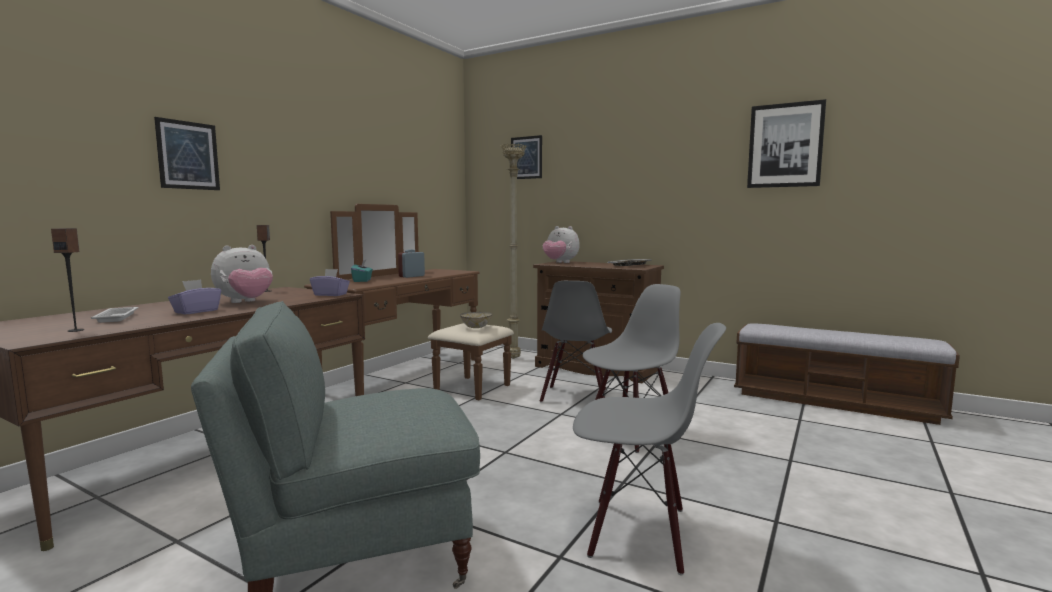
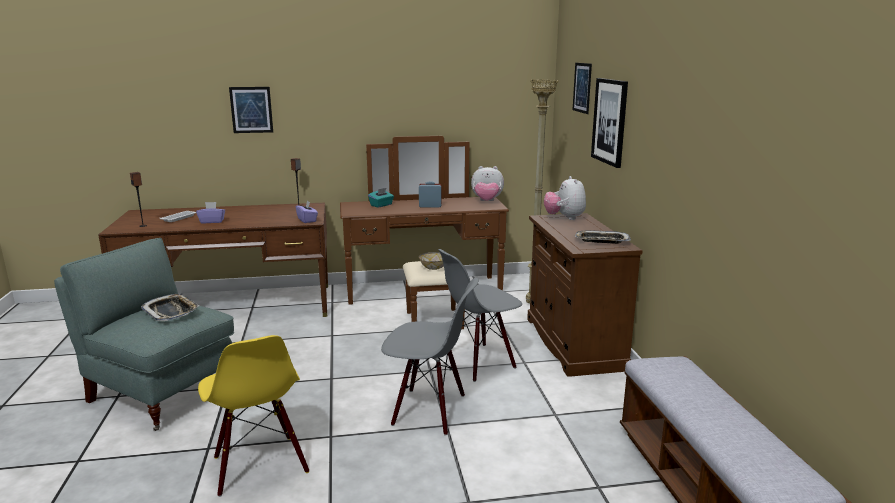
camera: 50 degrees right, 10 degrees up
(246, 302) = (252, 217): plush toy -> plush toy (487, 201)
(391, 397) = (171, 311): none -> tray
(638, 533) = (259, 465): grey chair -> yellow chair
(785, 145) = (748, 124): picture -> picture (610, 121)

